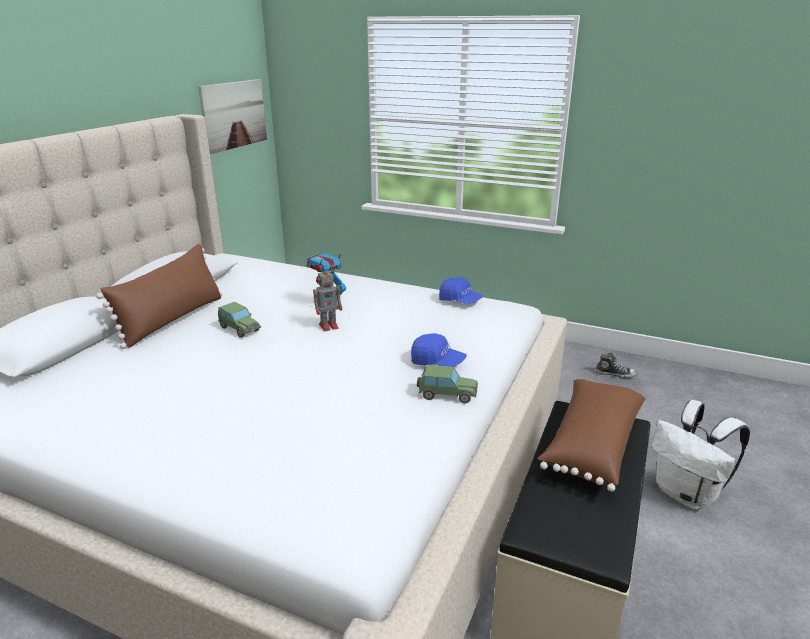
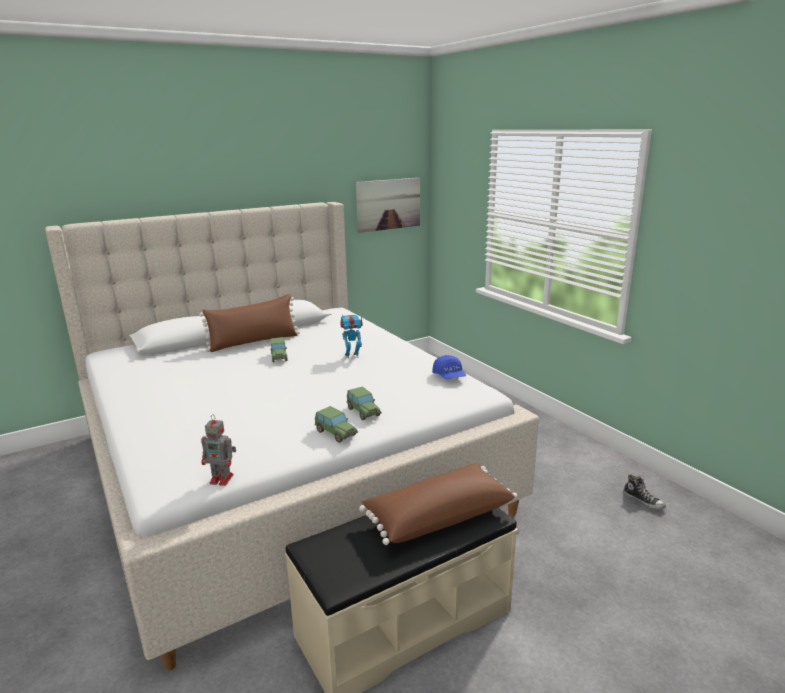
camera: 35 degrees right, 5 degrees down
(329, 326) = (332, 369): toy robot -> toy robot (223, 479)
(437, 362) = (363, 412): blue cap -> toy car
(687, 494) = (584, 625): white backpack -> none

